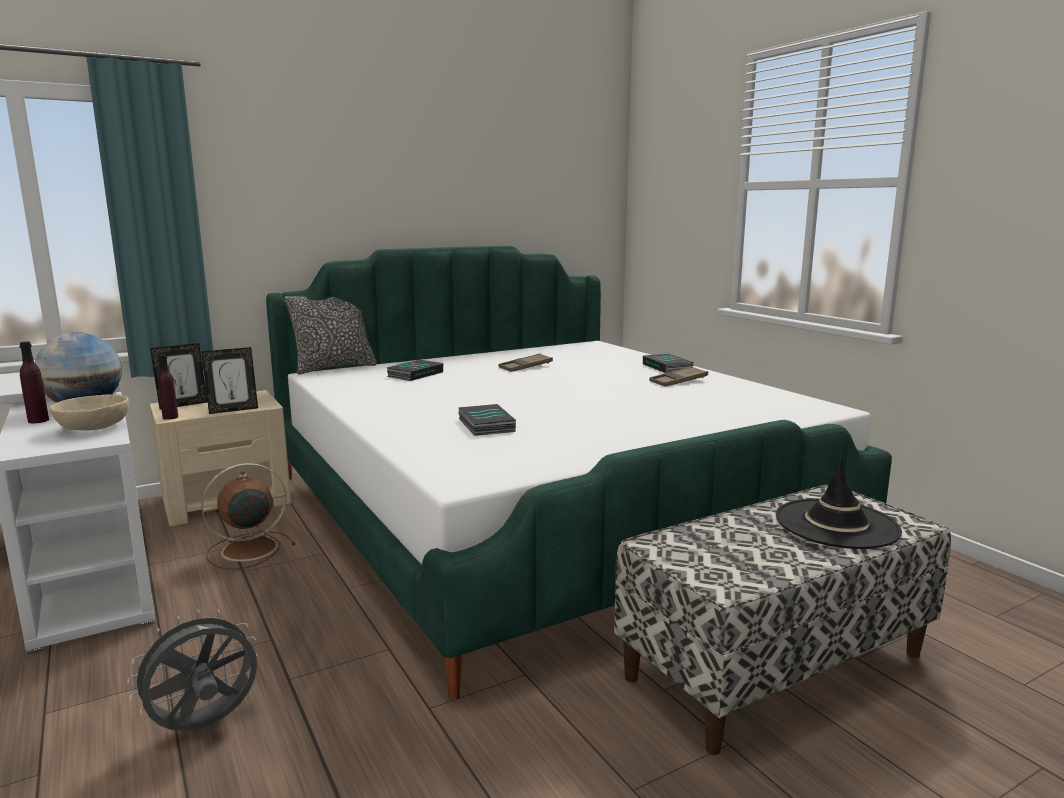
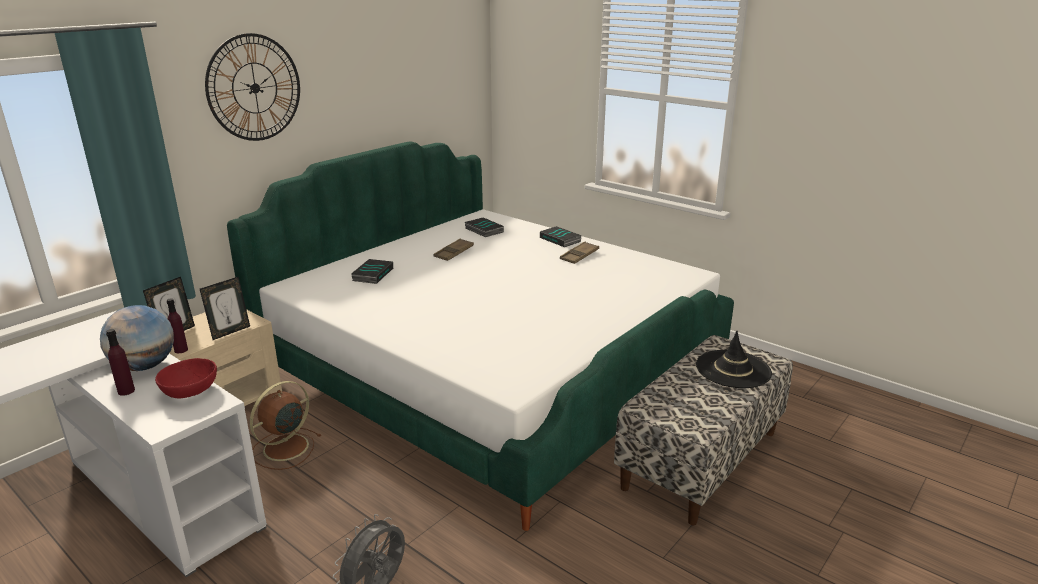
camera: 20 degrees left, 10 degrees up
(93, 428) = (189, 391): beige bowl -> red bowl
(317, 155) = (254, 88): none -> wall clock
(334, 367) = (293, 275): pillow -> none
(484, 425) = (480, 328): book -> book (483, 230)

